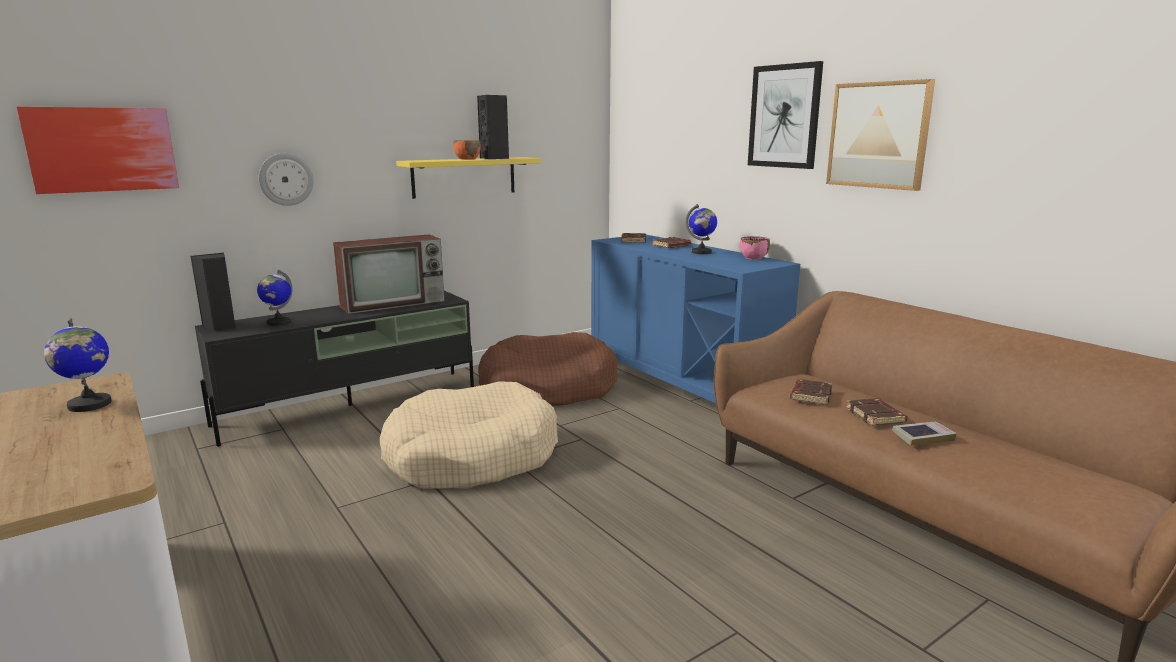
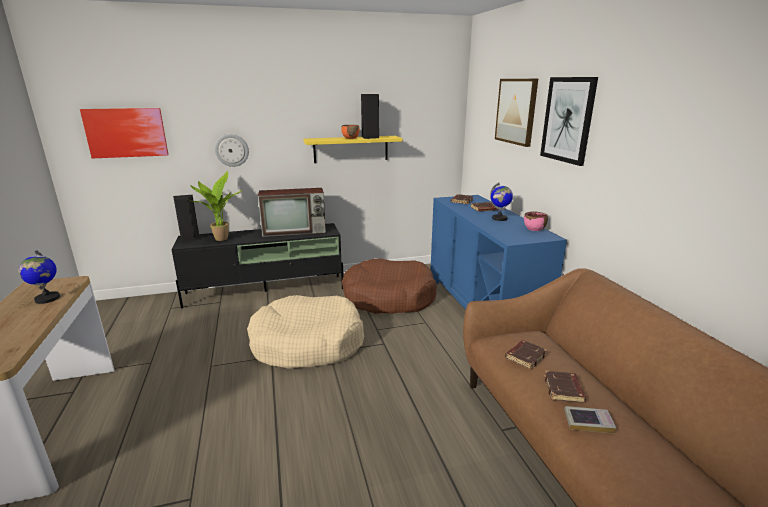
camera: 20 degrees right, 5 degrees up
(278, 322) = (220, 239): globe -> potted plant
(878, 135) = (631, 145): picture -> picture (516, 111)

